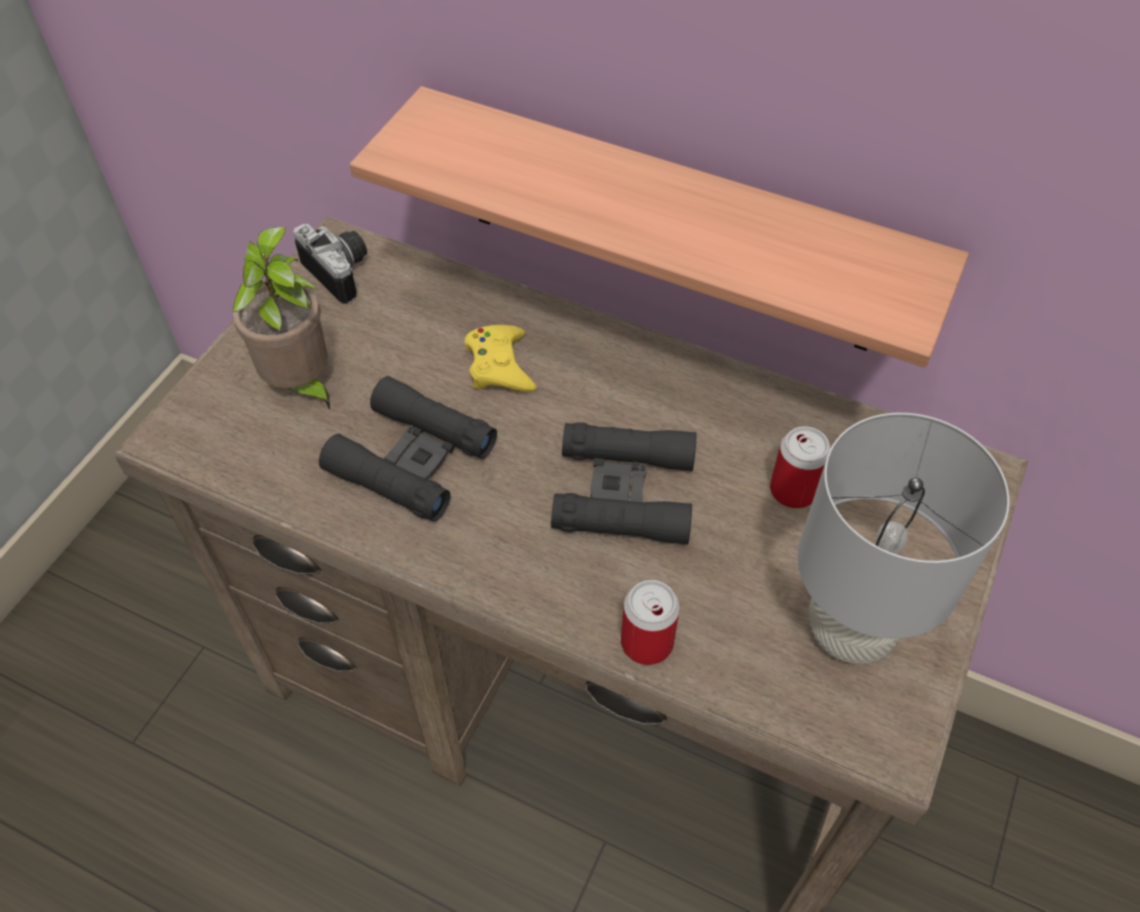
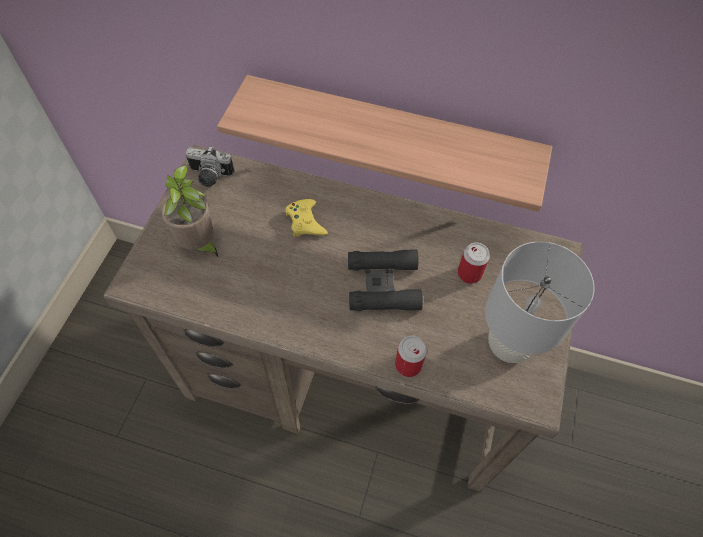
camera: 10 degrees left, 5 degrees up
(343, 272) = (209, 176): camera -> camera turned 150 degrees clockwise
(412, 459) = (268, 280): black binoculars -> none

